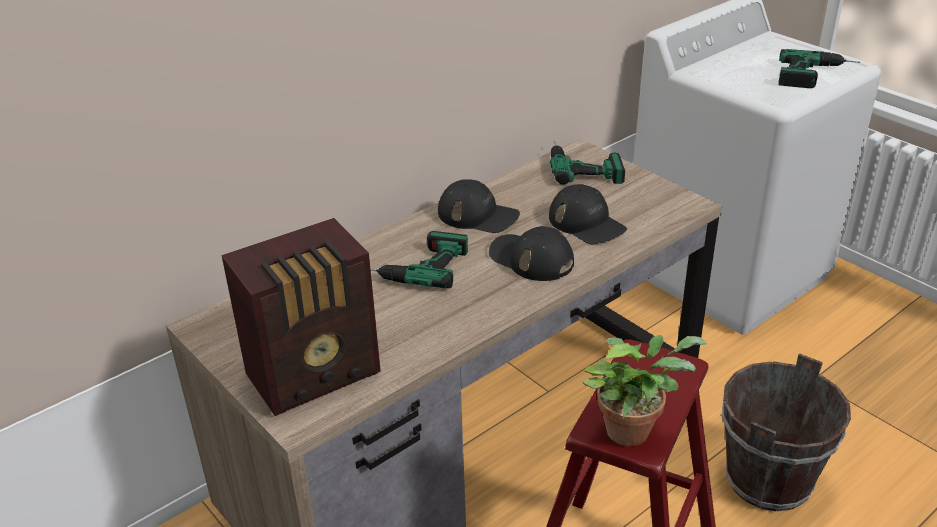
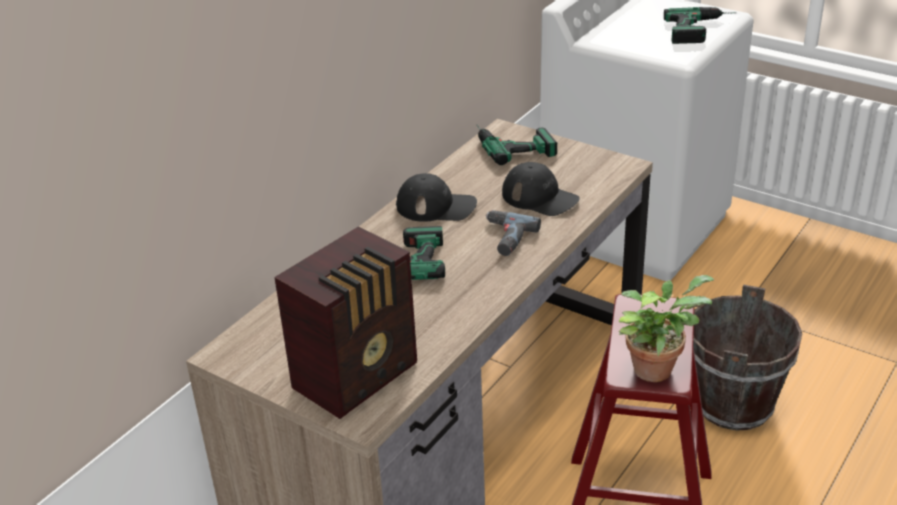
camera: 15 degrees left, 0 degrees up
(531, 258) = (504, 238): black cap -> power drill

